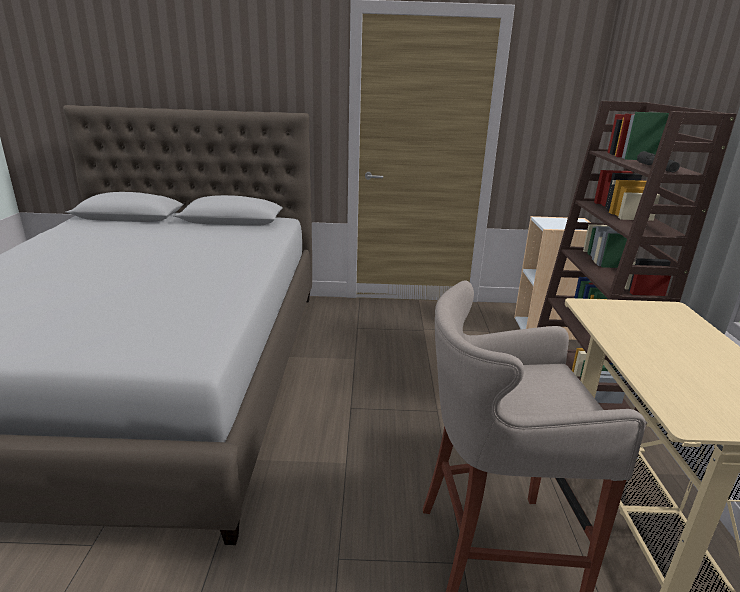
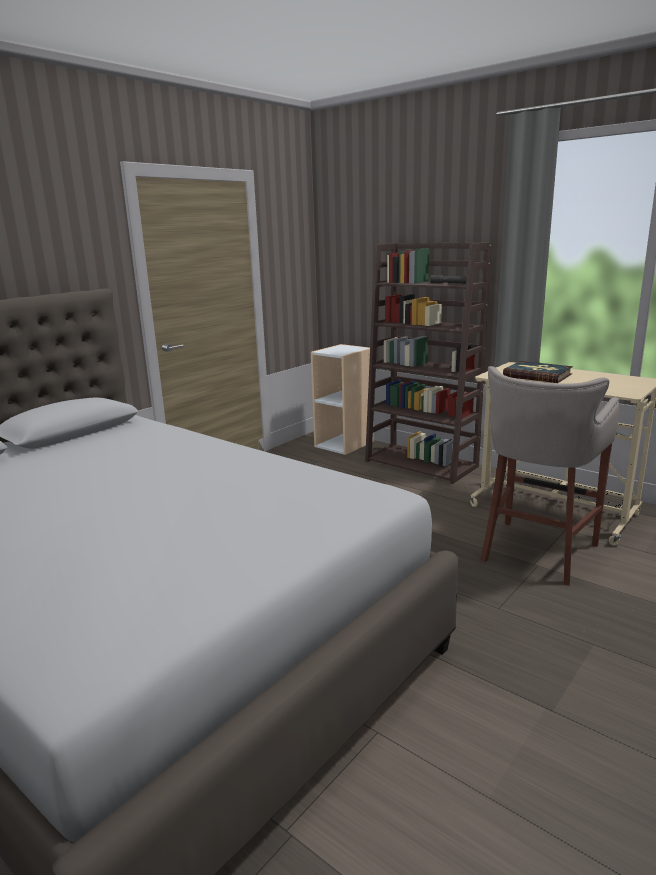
camera: 50 degrees left, 5 degrees down
(649, 332) = (537, 375): none -> book

